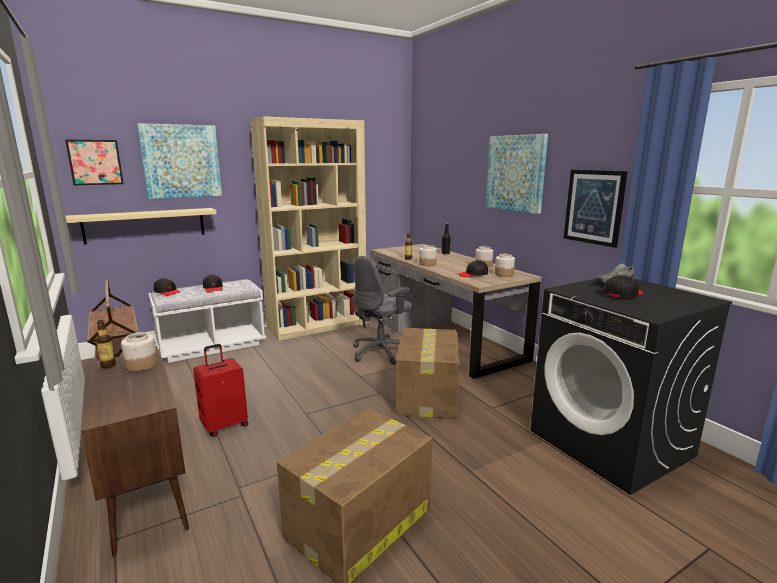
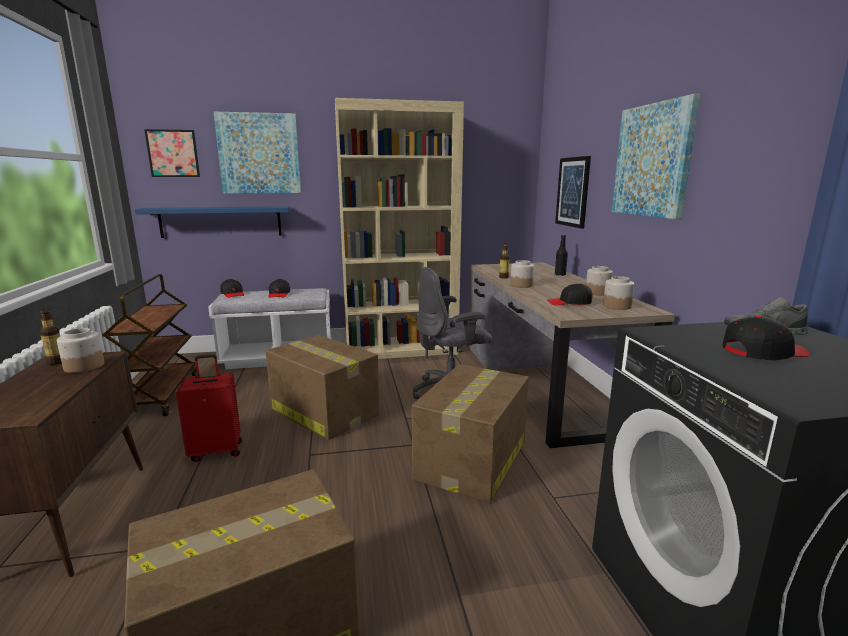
camera: 20 degrees right, 0 degrees up
(145, 225) = (221, 221): beige shelf -> blue shelf
(291, 382) = (323, 411): none -> cardboard box
(594, 207) = (762, 205): picture -> picture (573, 192)

